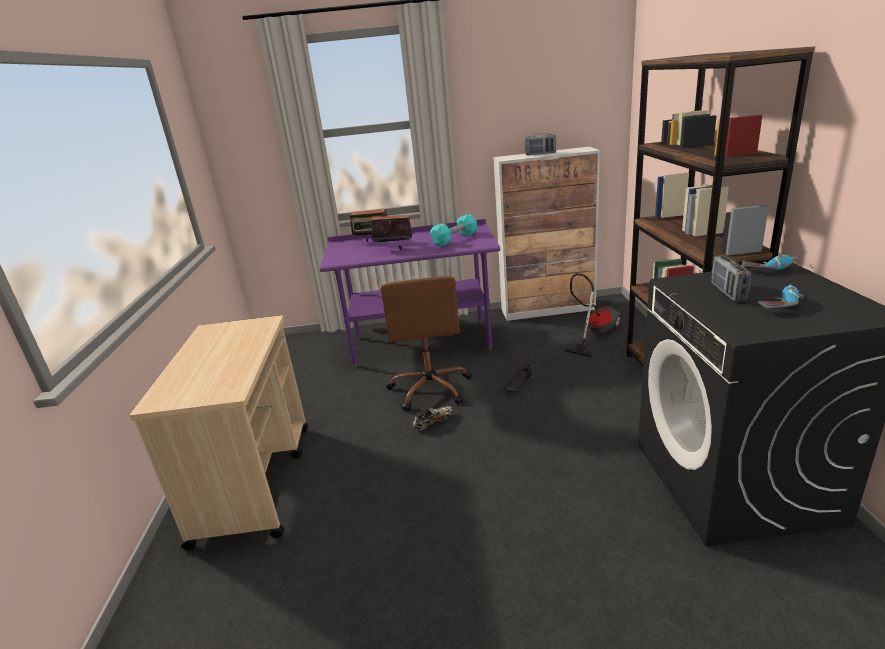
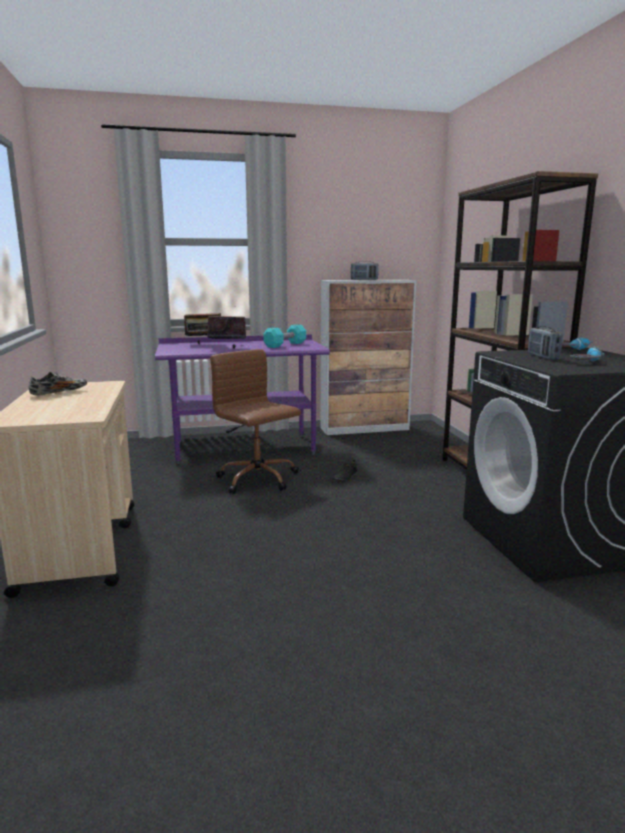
camera: 10 degrees left, 10 degrees down
(430, 388) = (258, 479): brown office chair -> brown office chair turned 150 degrees clockwise
(434, 422) = (265, 503): shoe -> shoe (59, 393)
(594, 333) = (411, 445): vacuum cleaner -> none

